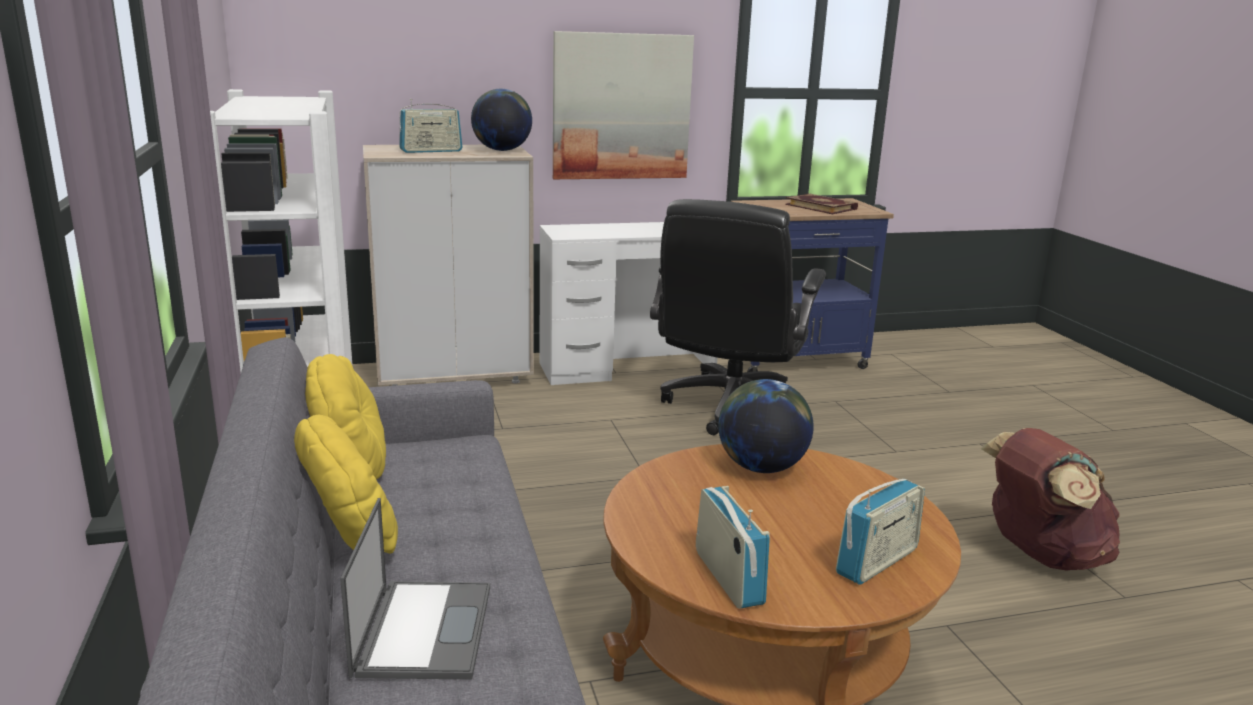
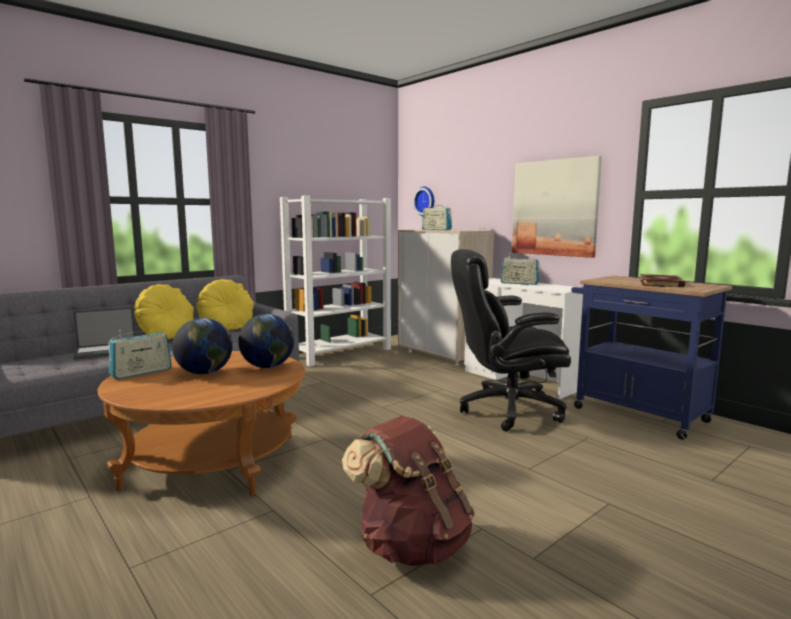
camera: 65 degrees right, 10 degrees down
(328, 86) = (425, 201): none -> wall clock
(501, 150) = (466, 230): globe -> globe (205, 373)
(877, 562) = (164, 393): radio -> radio (519, 283)

